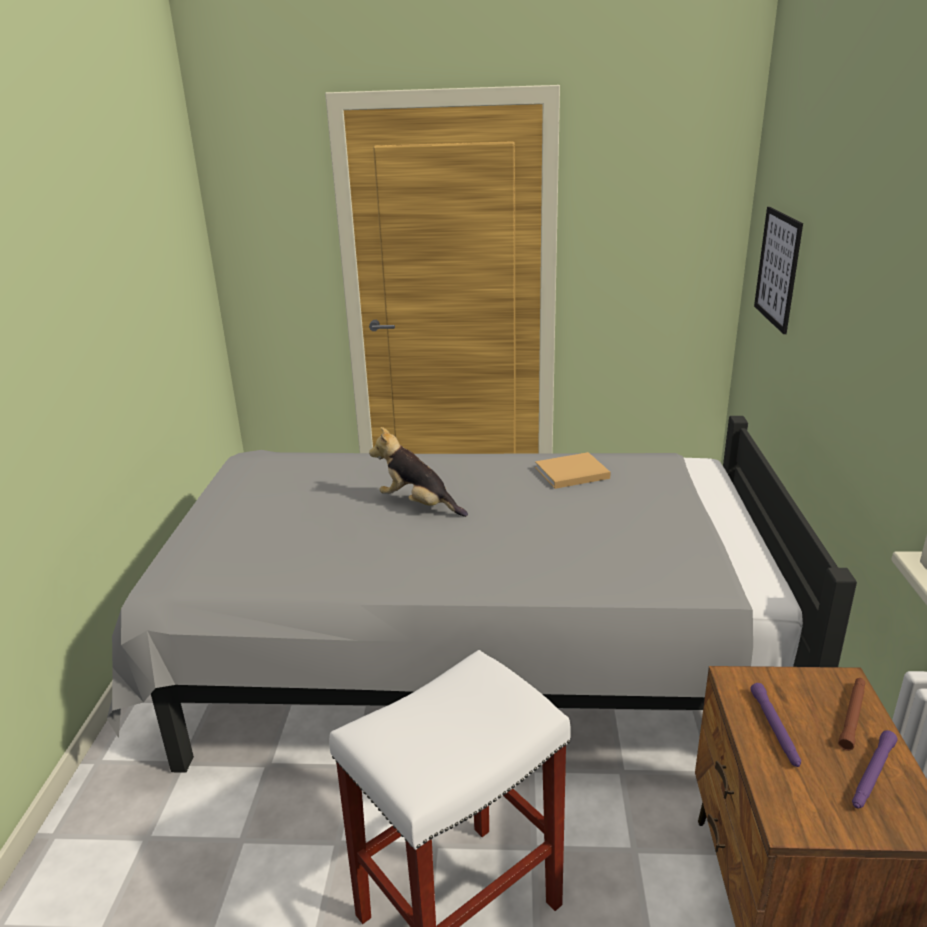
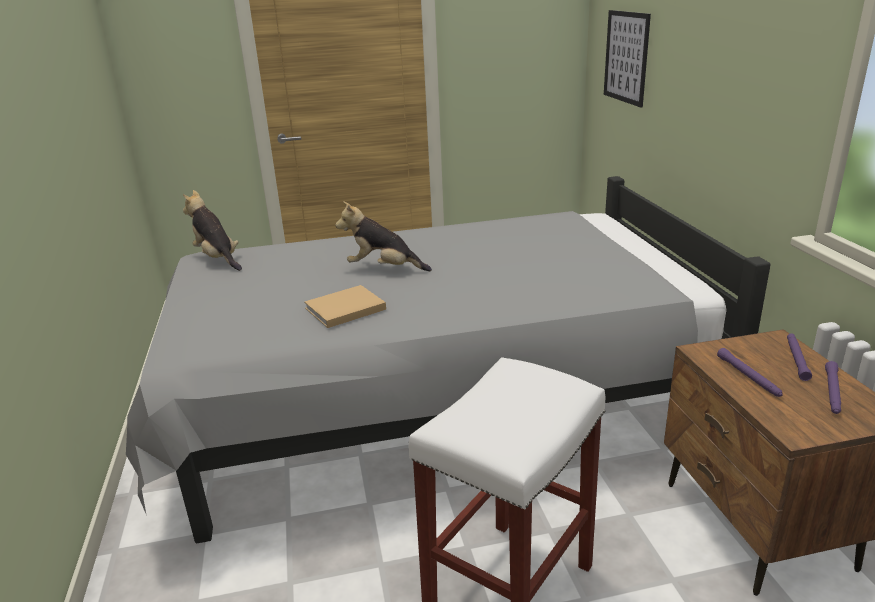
camera: 15 degrees left, 0 degrees up
(261, 464) = (217, 258): none -> plush toy
(570, 473) = (498, 232): beige book -> beige book (343, 309)
(852, 715) = (796, 359): brown flashlight -> purple flashlight

